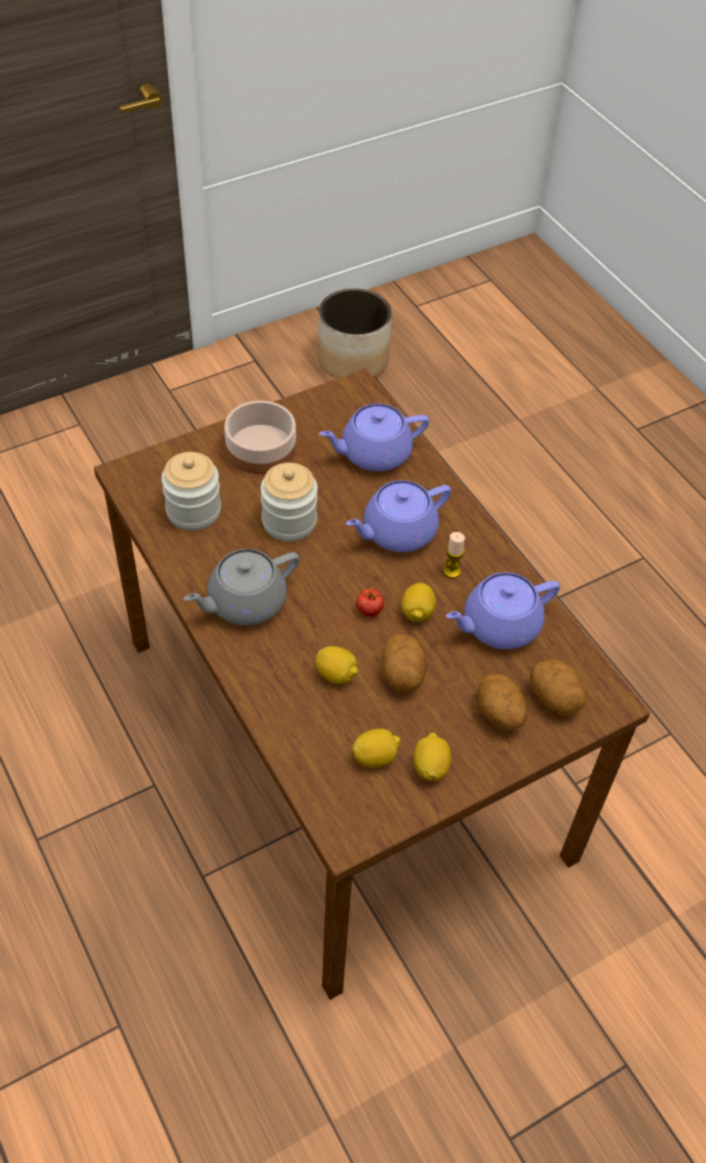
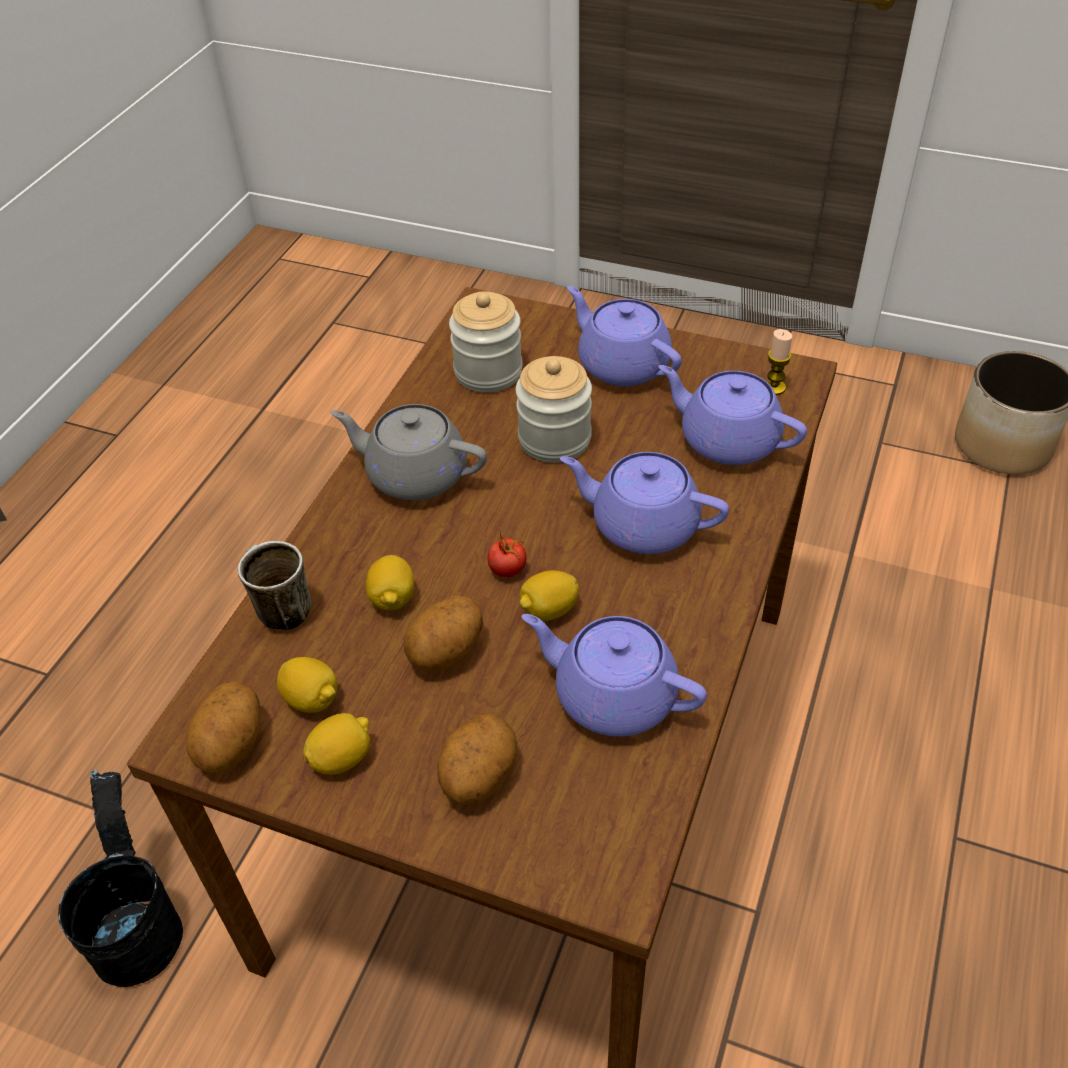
camera: 55 degrees right, 5 degrees down
(235, 1050) = (138, 925): none -> black bucket
(261, 450) = (622, 364): bowl -> purple teapot
(288, 734) = (278, 609): none -> mug
(452, 571) = (643, 603): candle -> candle (774, 387)
(554, 699) = (559, 821): potato -> potato (233, 745)

